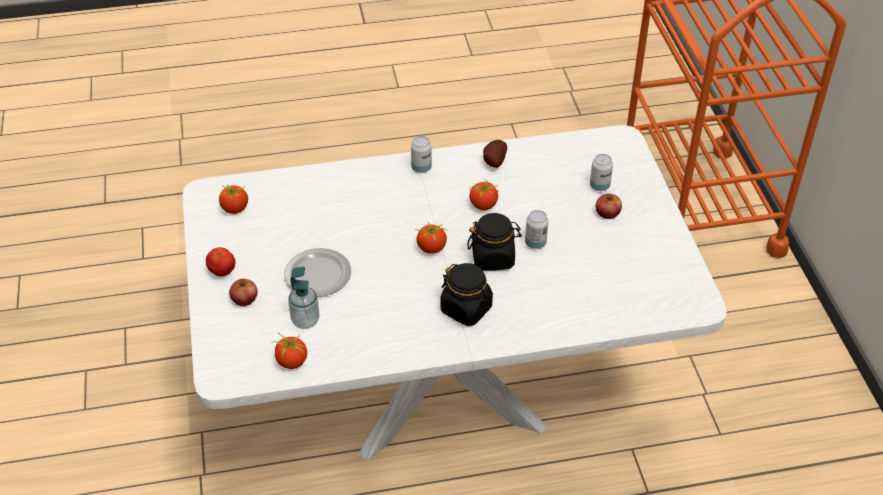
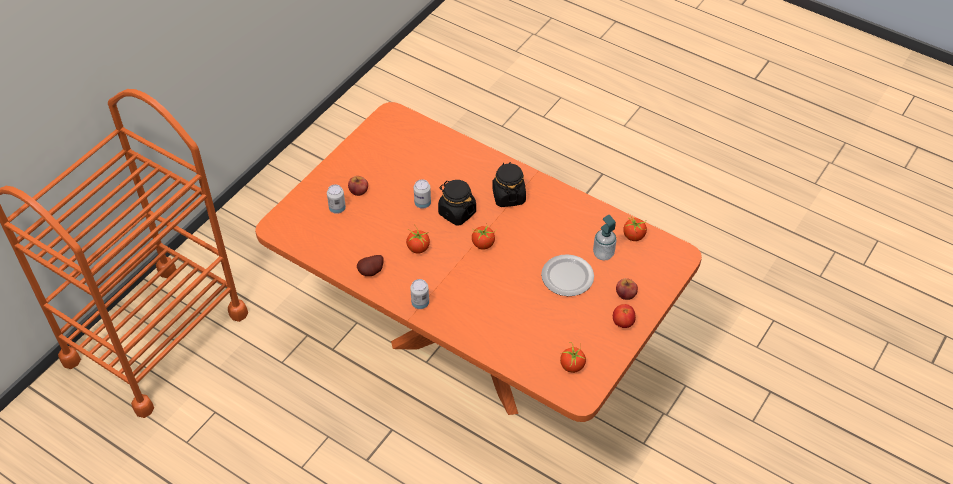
camera: 135 degrees left, 5 degrees up
(441, 396) = (477, 348): white dining table -> orange dining table

